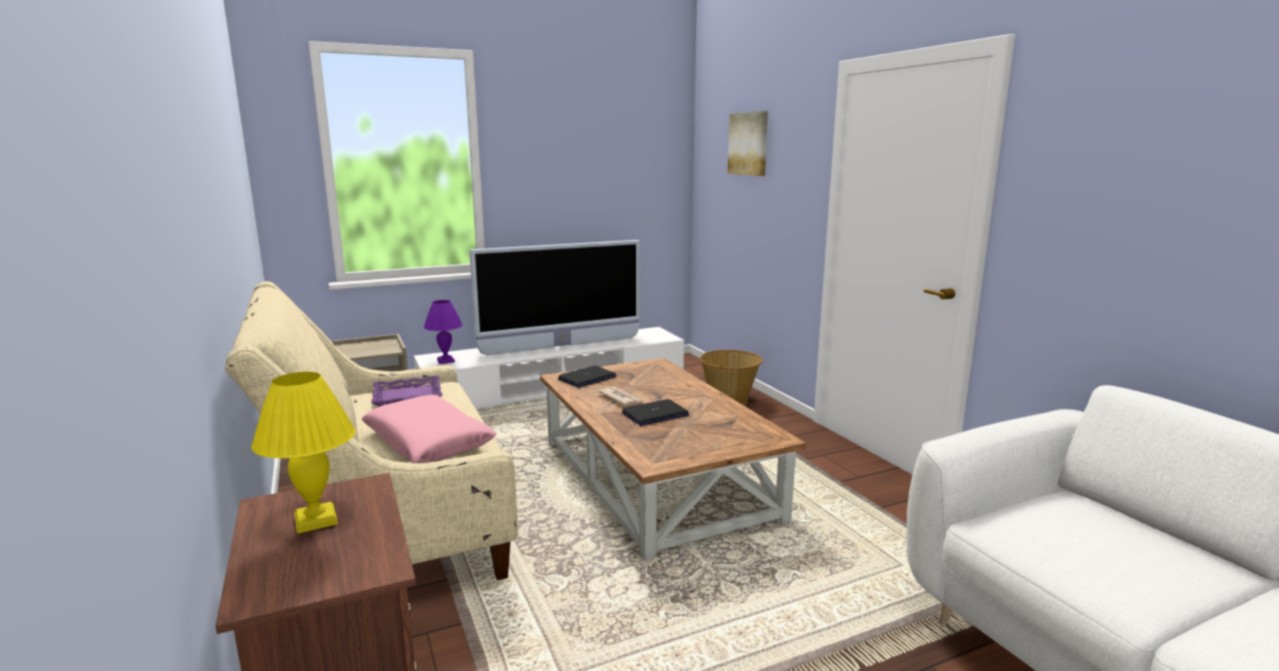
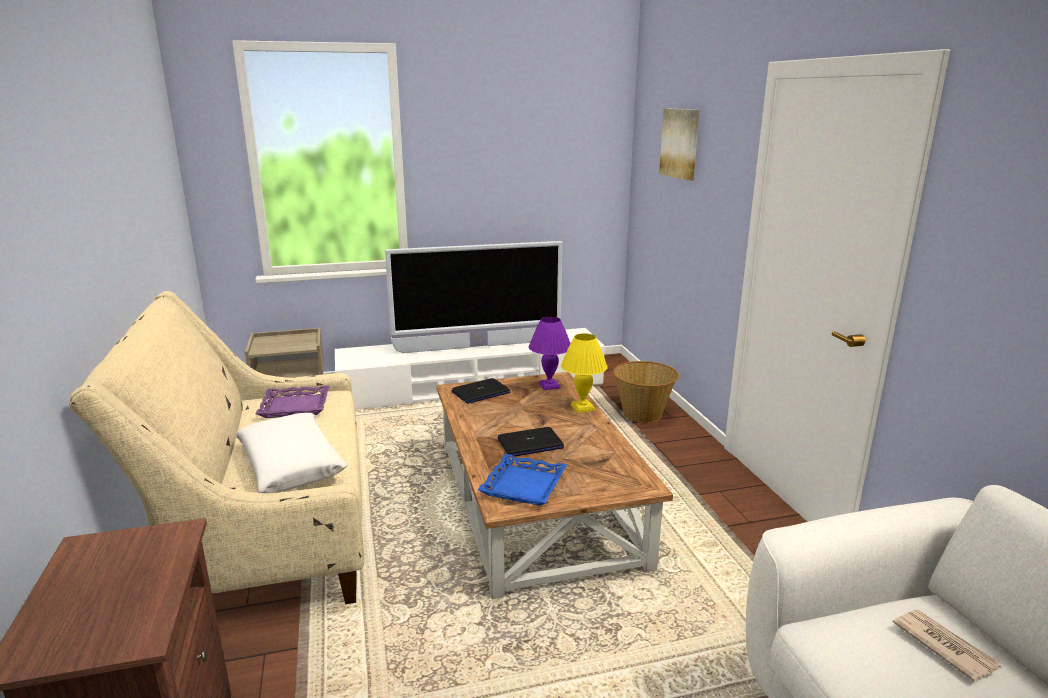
camera: 10 degrees right, 5 degrees up
(317, 520) = (114, 571): yellow table lamp -> yellow table lamp (583, 407)
(428, 442) = (291, 464): pink pillow -> white pillow
(446, 361) = (362, 357): purple table lamp -> purple table lamp (550, 386)
(621, 398) = (504, 420): newspaper -> newspaper (943, 646)
(665, 446) = (524, 486): none -> blue tray

